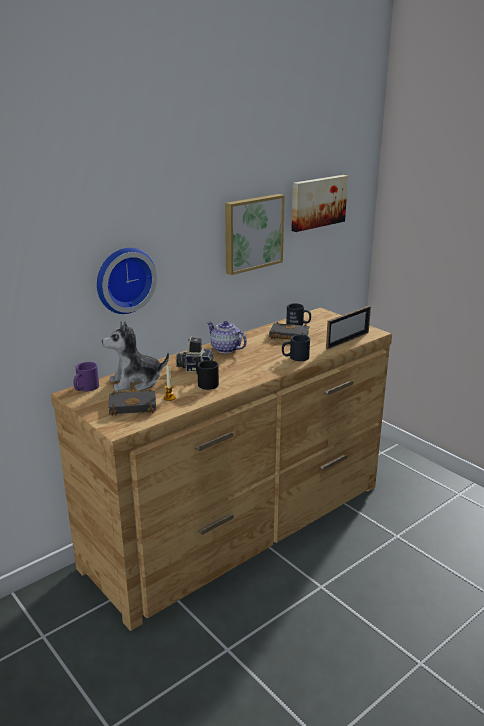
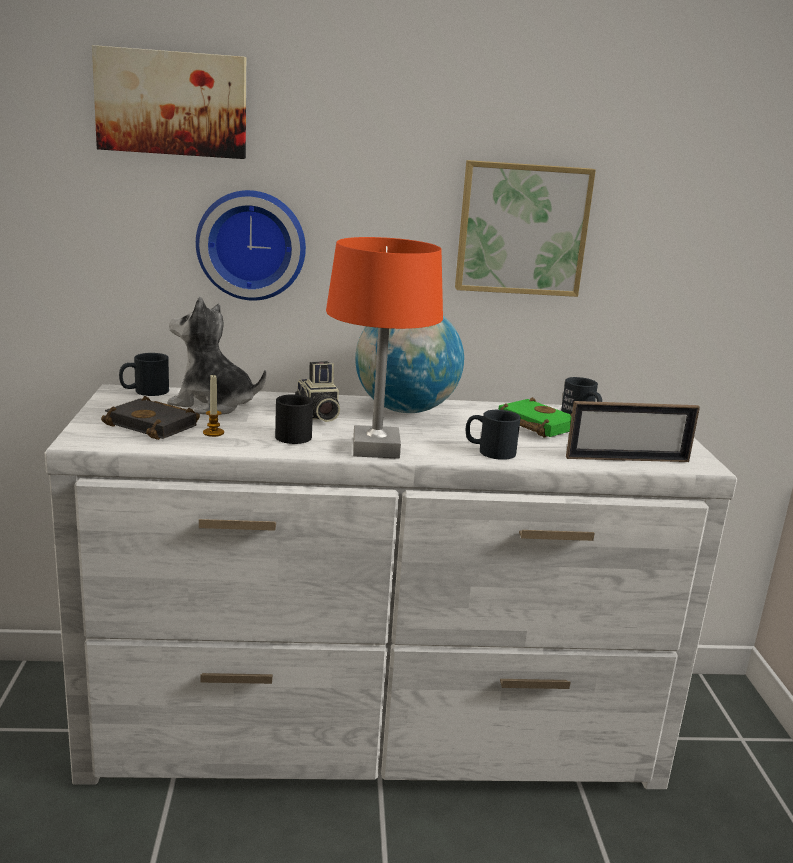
camera: 35 degrees right, 5 degrees down
(85, 388) = (144, 391): purple mug -> black mug
(194, 368) = (317, 415): camera -> camera turned 150 degrees counterclockwise
(226, 349) = (405, 410): teapot -> globe
(240, 525) = (376, 728): brown dresser -> white dresser
(252, 376) = (375, 448): none -> orange table lamp
(288, 336) = (533, 424): black book -> green book
(317, 202) = (687, 204): picture -> picture (172, 103)

